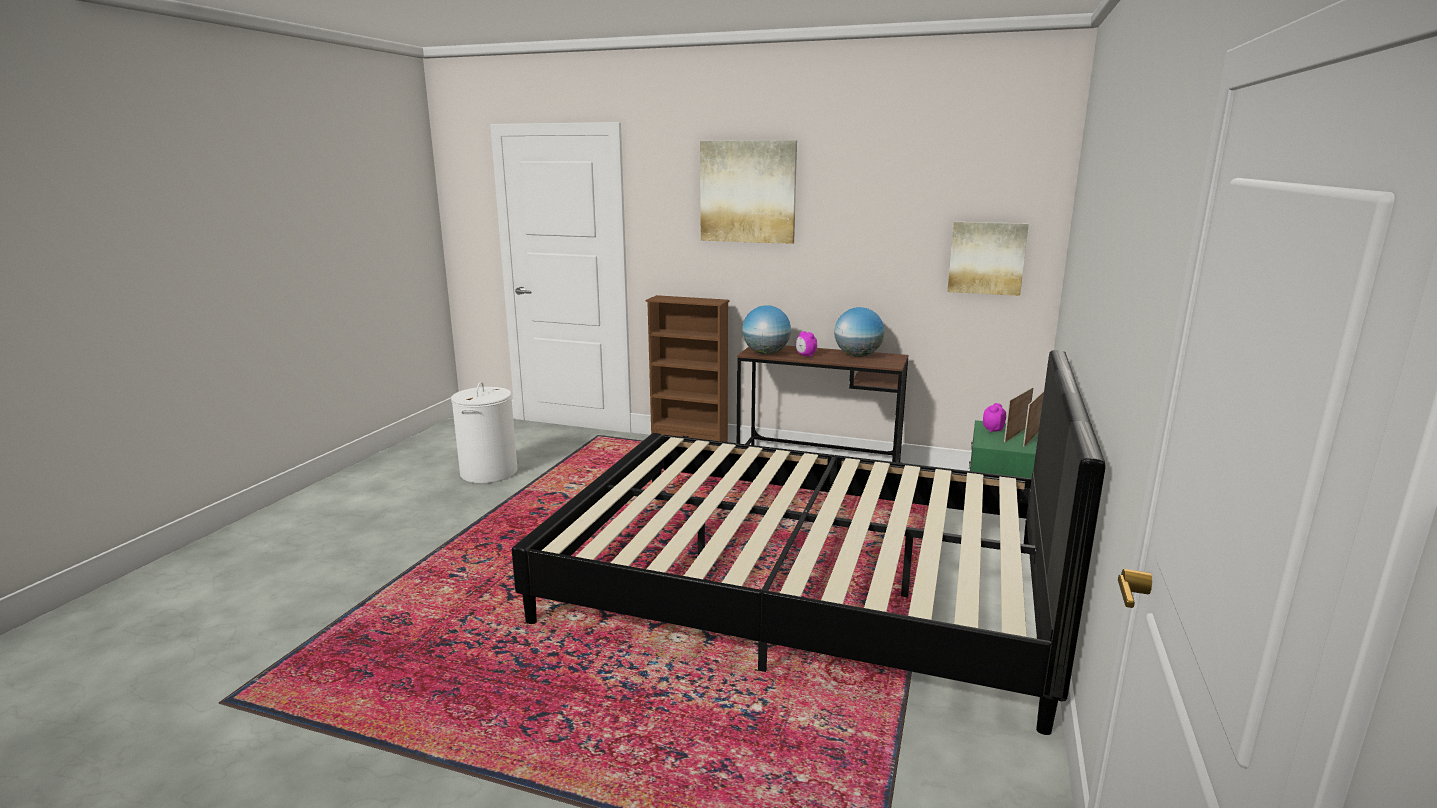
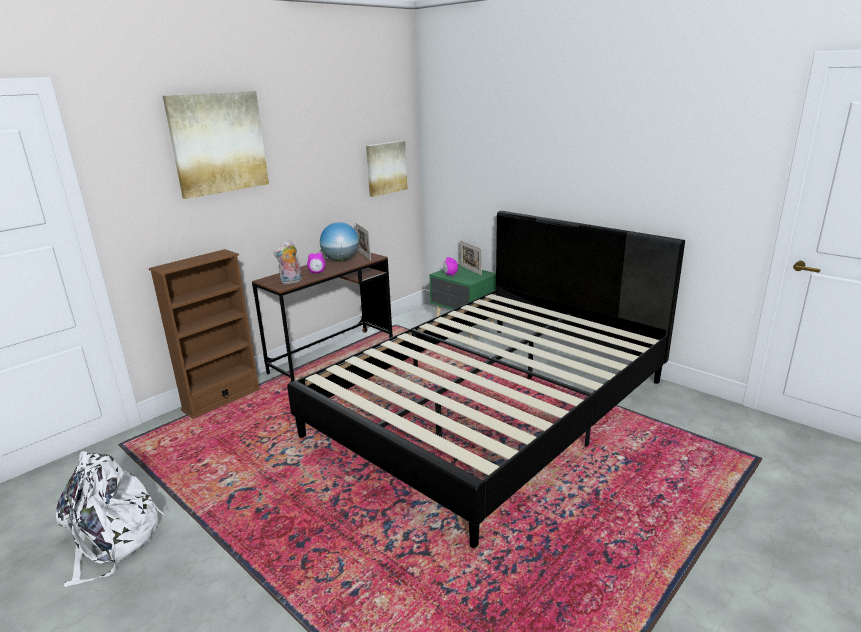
camera: 65 degrees left, 5 degrees up
(489, 472) = (112, 540): white laundry basket -> white backpack
(766, 353) = (291, 282): globe -> plush toy
(1016, 434) = (462, 271): picture frame -> picture frame (364, 255)

